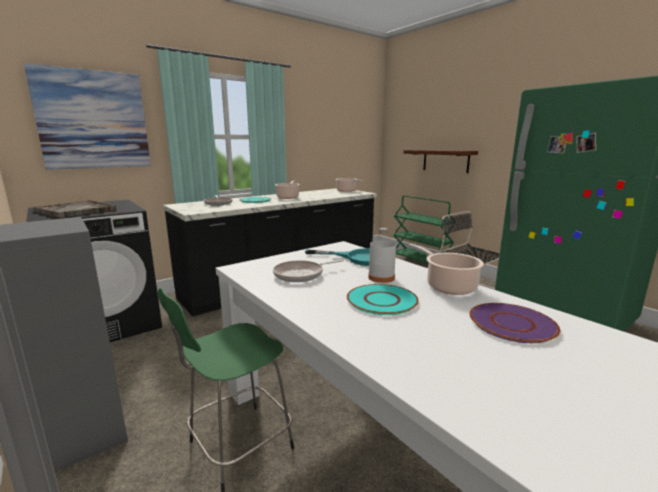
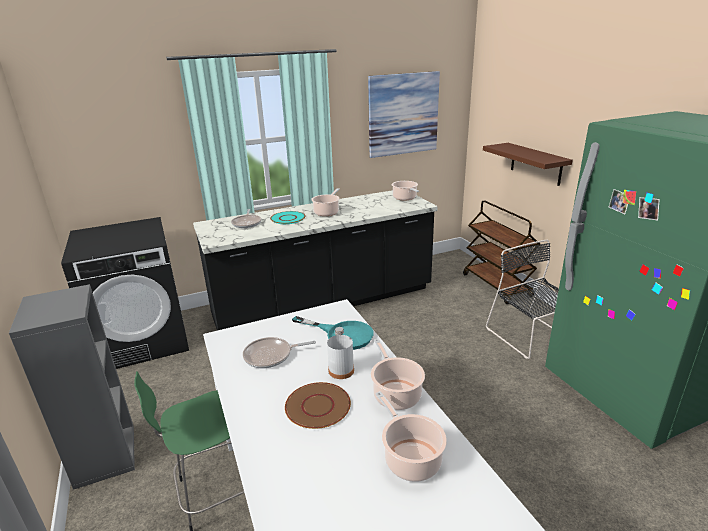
camera: 15 degrees right, 10 degrees up
(76, 210) = (106, 241): grey tray -> none
(93, 120) = (122, 141): picture -> picture (403, 114)
(382, 300) = (318, 406): turquoise plate -> brown plate
(420, 263) = (497, 286): green cart -> brown cart
(511, 323) = (410, 458): purple plate -> cooking pot

